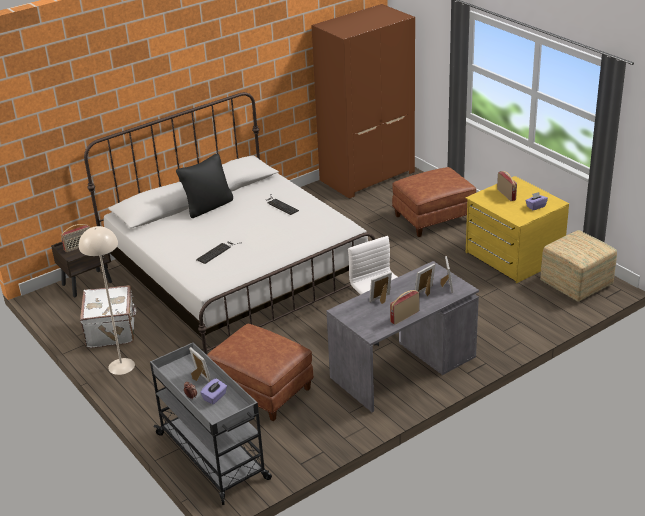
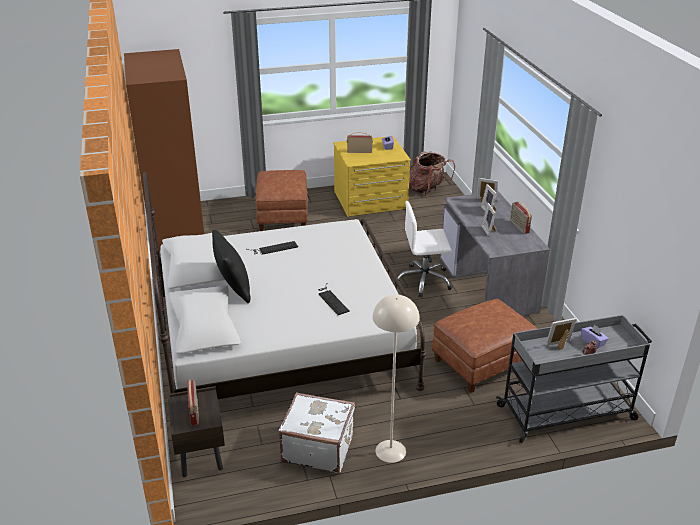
camera: 70 degrees left, 0 degrees up
(576, 285) = (427, 189): ottoman -> backpack

